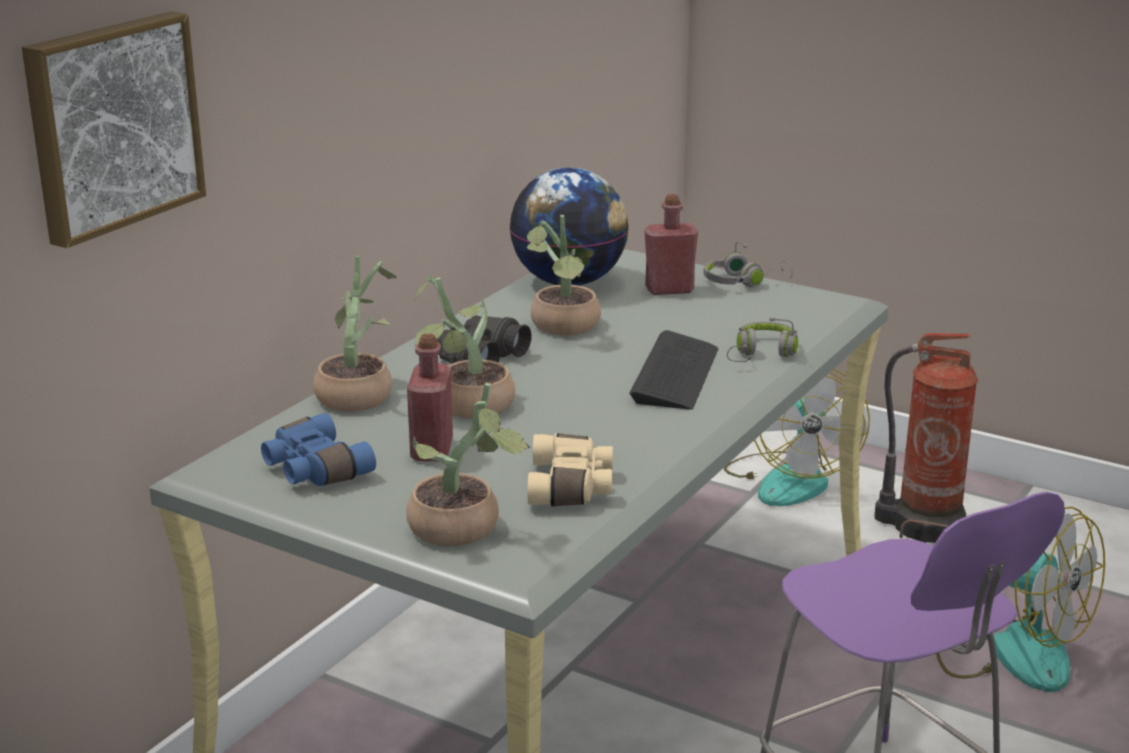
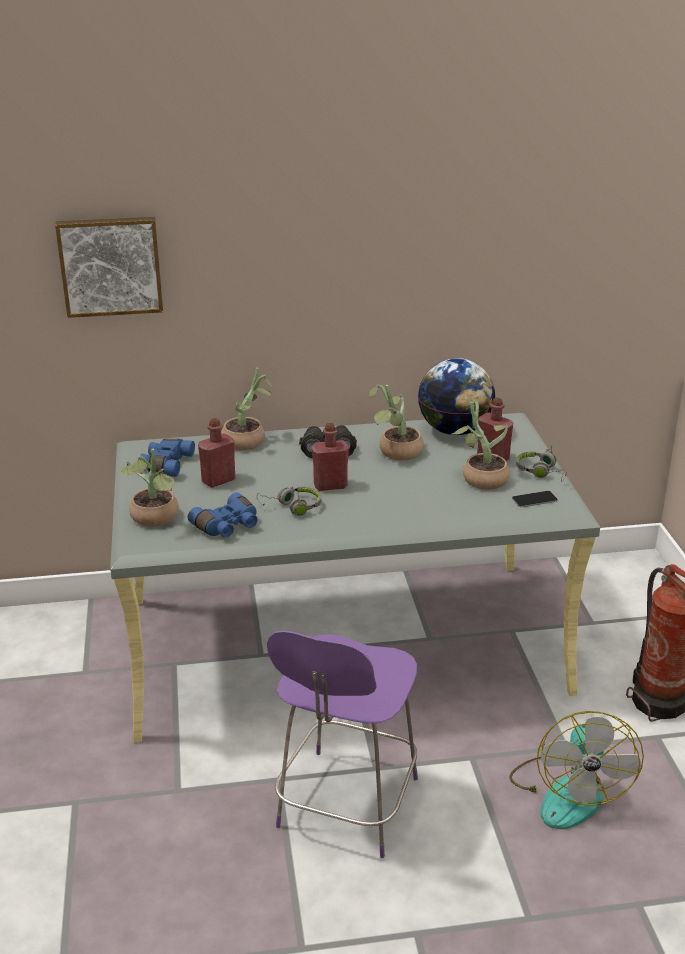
camera: 50 degrees right, 5 degrees up
(465, 405) = (272, 468): potted plant -> potted plant (480, 478)
(572, 487) = (228, 526): beige binoculars -> blue binoculars
(577, 389) = (330, 485): none -> red bottle
(675, 374) = (388, 502): keyboard -> none
(762, 353) = (452, 514): grey headphones -> grey headphones (292, 507)
(790, 479) = (629, 628): fan -> none
(796, 306) = (534, 499): none -> phone

